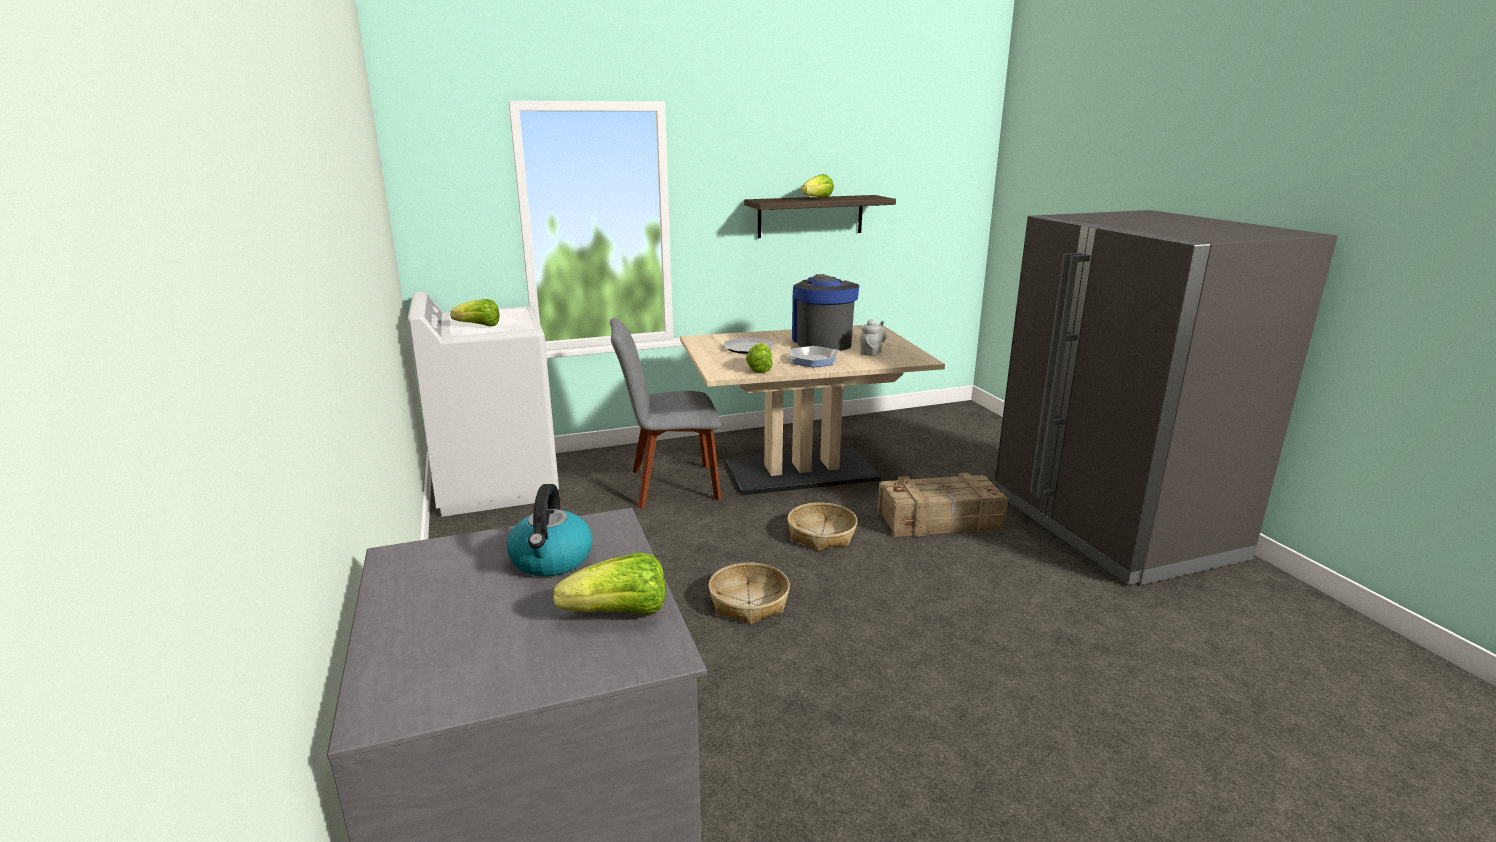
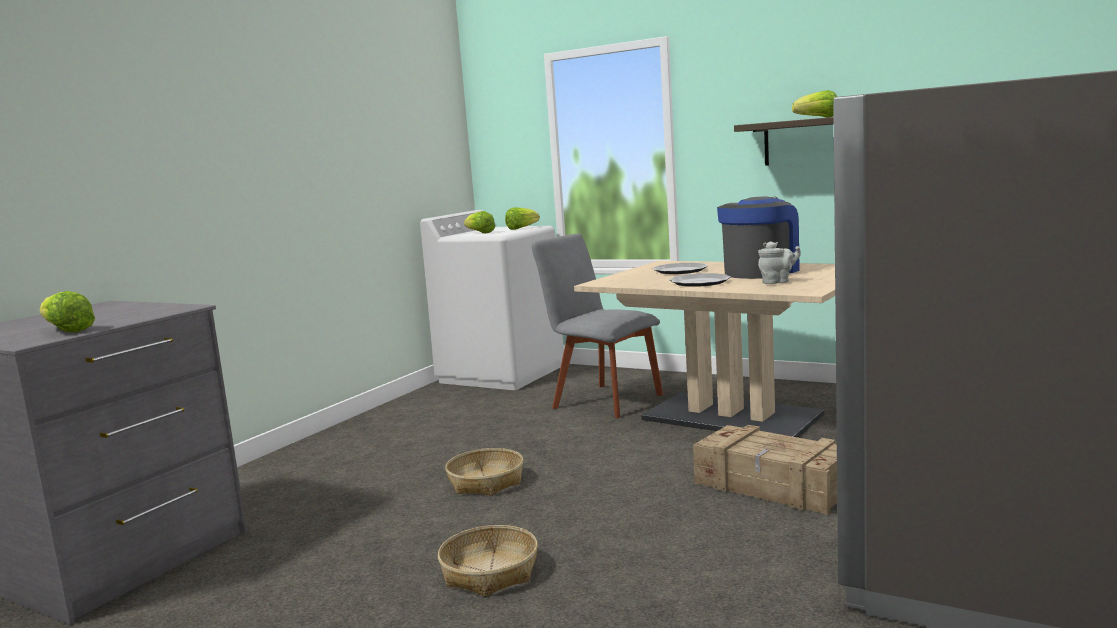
camera: 50 degrees right, 10 degrees down
(551, 560) = (123, 313): kettle -> none
(760, 369) = (637, 283): lettuce -> lettuce (521, 228)
(813, 361) = (700, 282): frying pan -> plate
(821, 535) = (637, 462): basket -> basket (490, 572)

